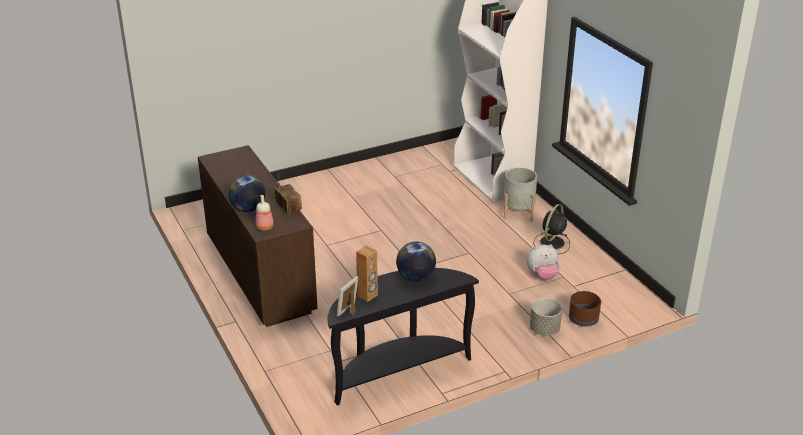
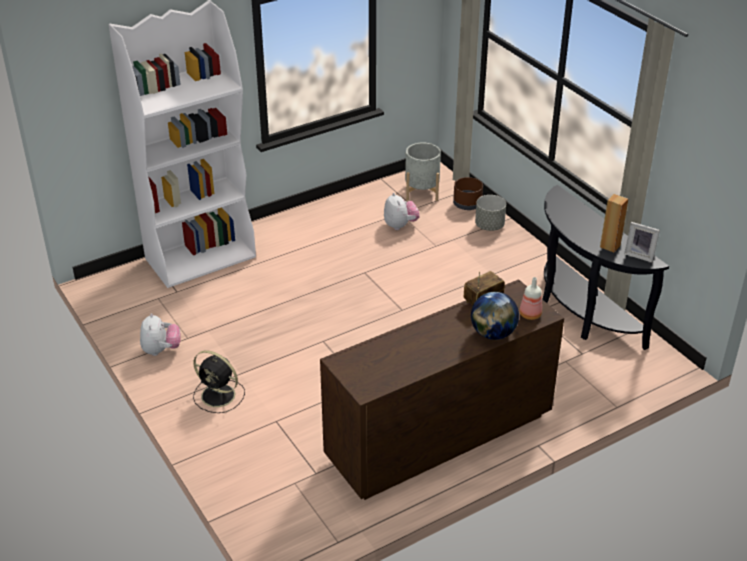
camera: 95 degrees left, 5 degrees up
(383, 167) = (161, 350): none -> plush toy
(415, 277) = (567, 219): globe -> none
(518, 212) = (277, 239): grey planter -> grey planter (422, 192)
(551, 243) = (339, 219): black fan -> black fan (219, 396)

